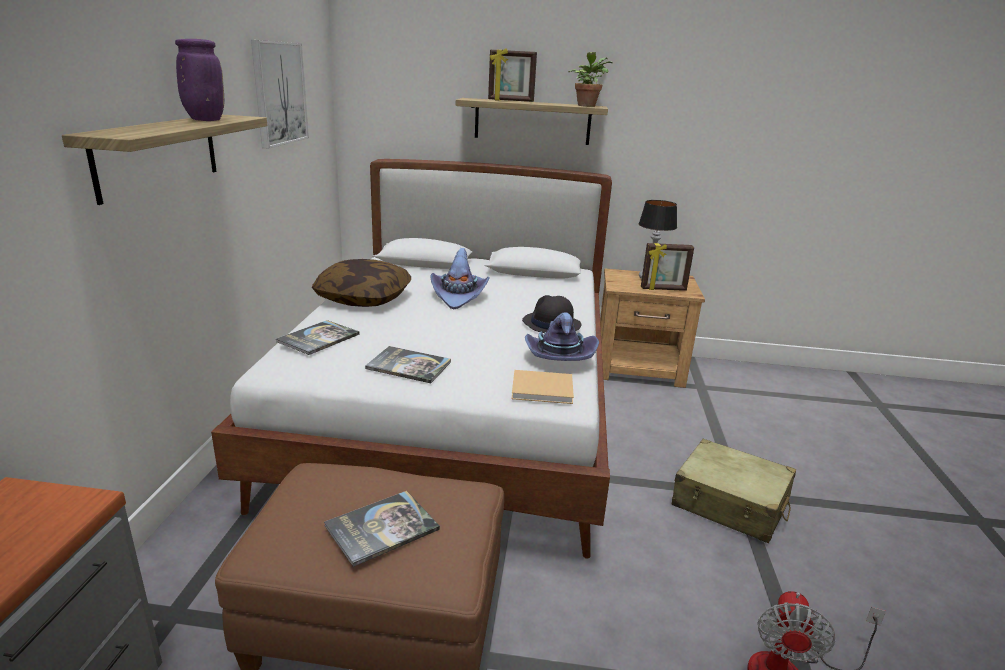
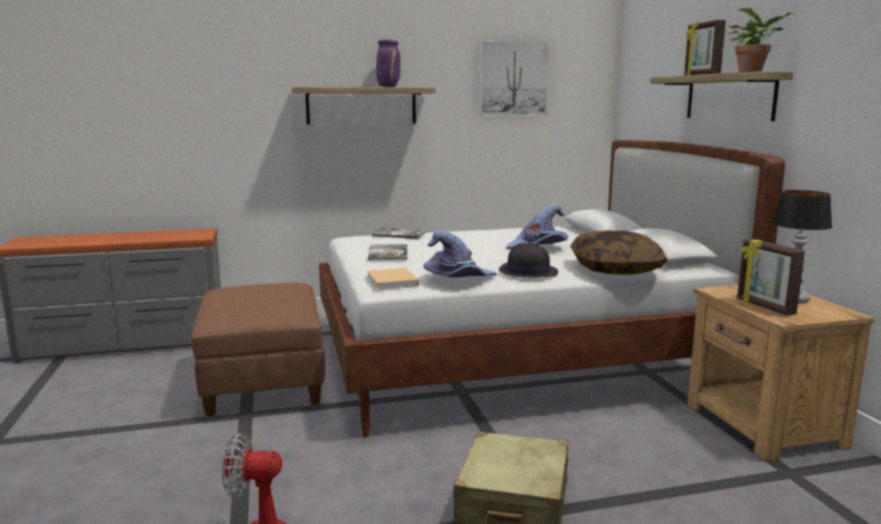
camera: 70 degrees right, 10 degrees down
(364, 298) = (489, 233): pillow -> pillow (615, 269)
(382, 528) = (245, 300): book -> none

